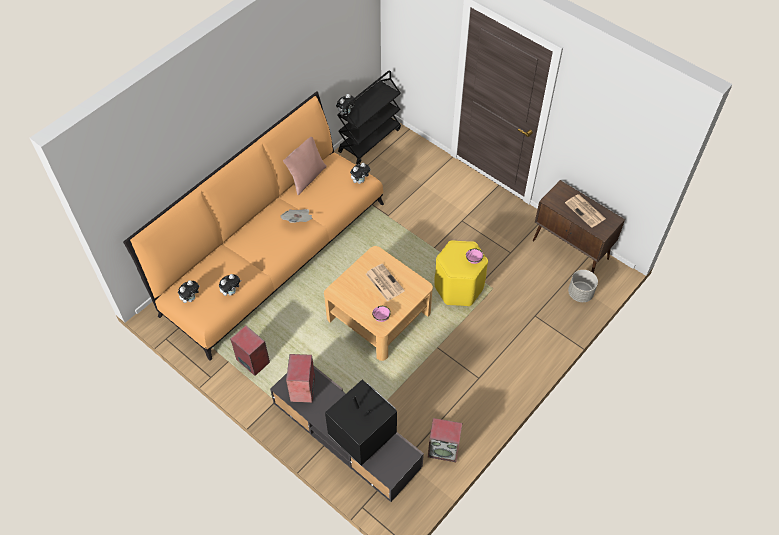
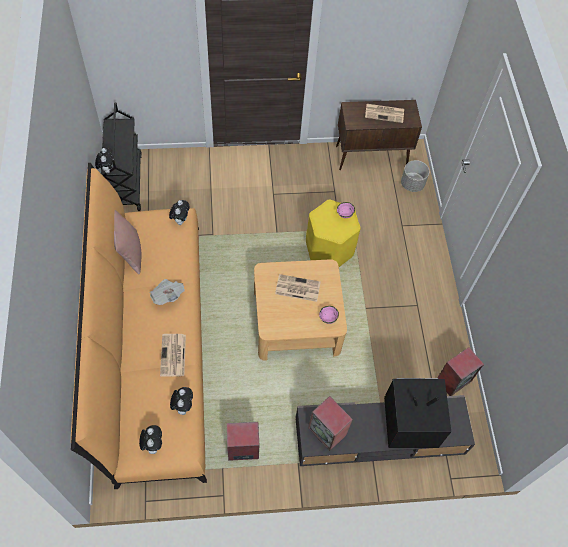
camera: 50 degrees left, 5 degrees up
(259, 258) = (173, 356): none -> newspaper

